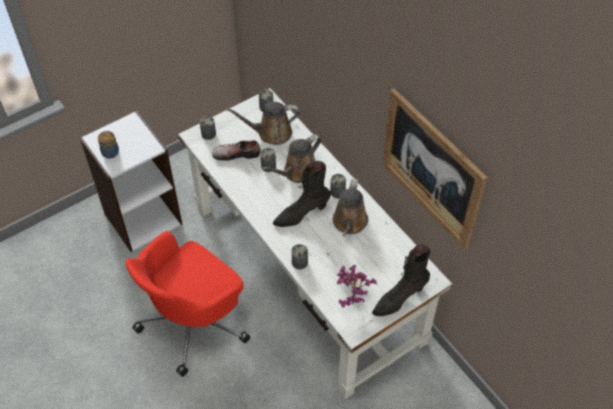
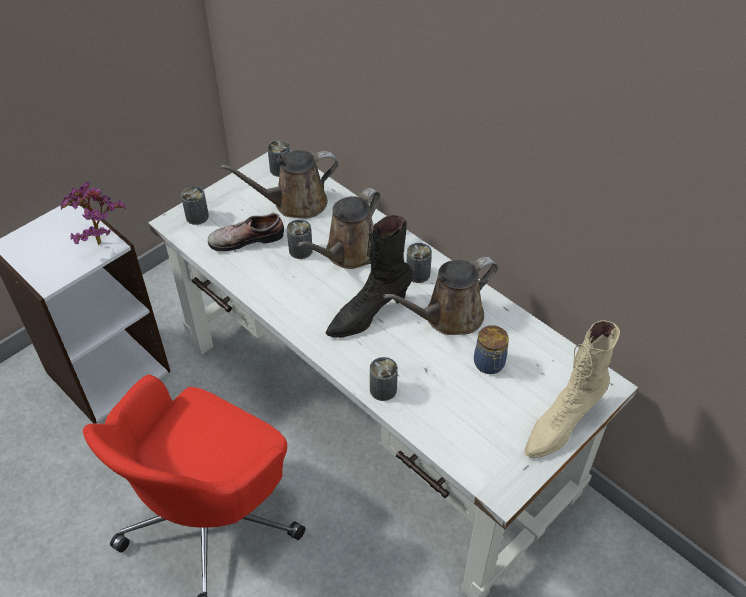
camera: 10 degrees left, 5 degrees down
(110, 153) = (39, 262): jar -> jar (489, 364)
(349, 223) = (448, 317): brown watering can -> brown watering can turned 60 degrees clockwise
(352, 299) = (484, 436): potted plant -> potted plant (98, 240)
(399, 299) = (561, 424): black boot -> beige boot
(431, 169) = (599, 189): picture -> none

